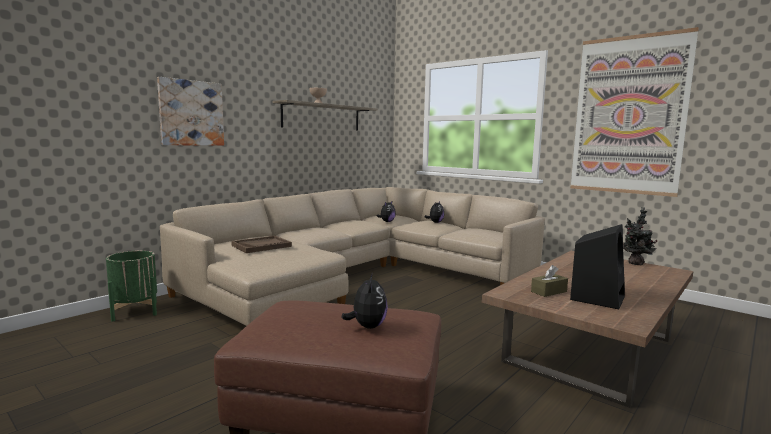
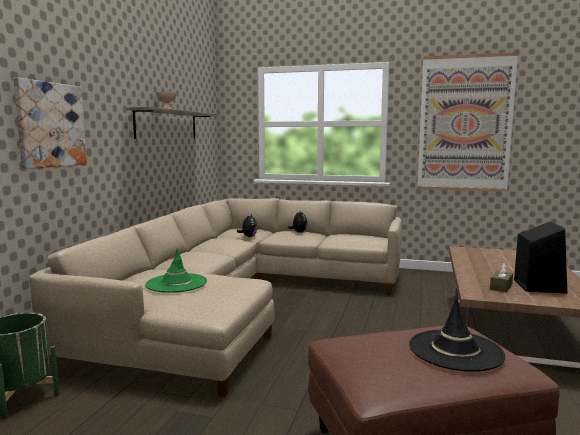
camera: 25 degrees left, 0 degrees up
(261, 246) = (176, 283): brown tray -> green hat
(367, 326) = (455, 350): plush toy -> black hat
(635, 264) = (510, 252): potted plant -> none

